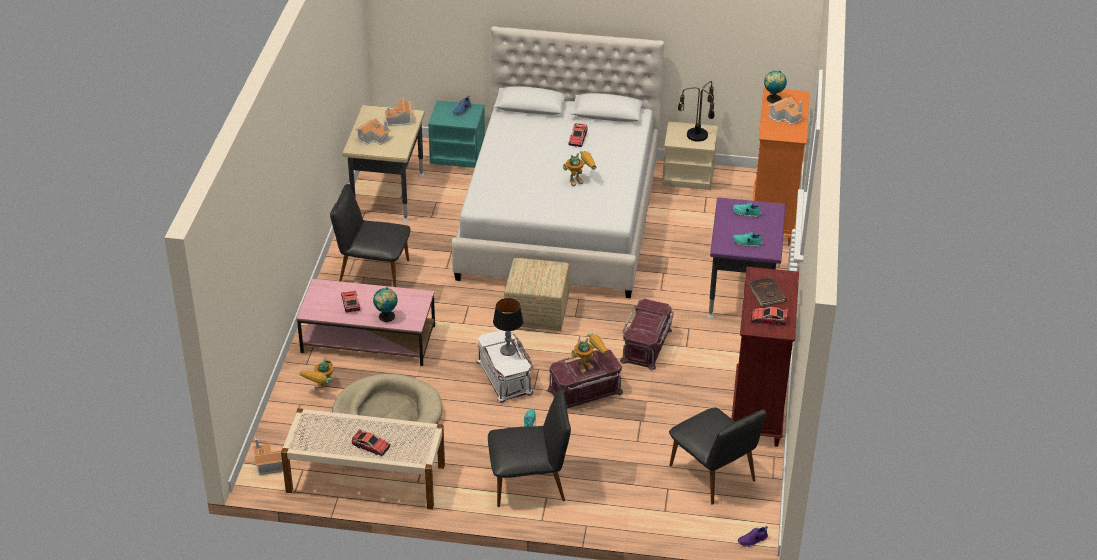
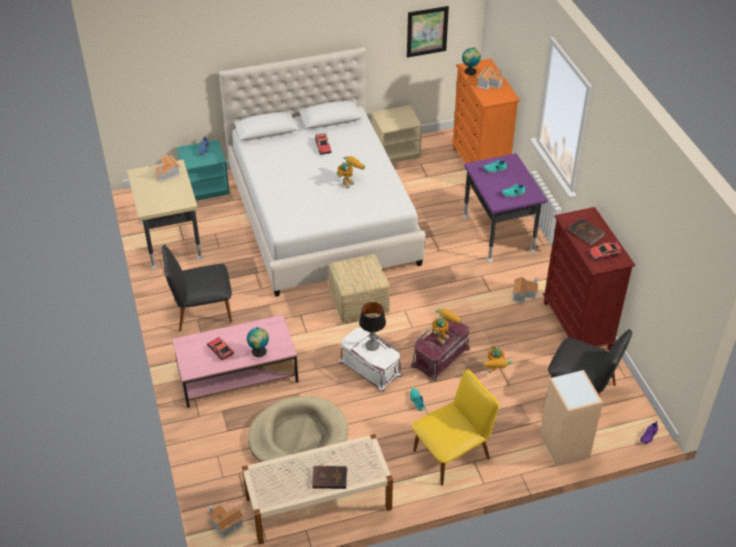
camera: 25 degrees left, 5 degrees up
(321, 389) = (227, 435): toy robot -> toy robot (494, 371)
(371, 446) = (329, 478): toy car -> brown book
(374, 137) = (157, 196): toy house -> toy house (523, 294)
(528, 483) = (451, 454): black chair -> yellow chair
(647, 346) = (460, 301): red storage box -> none
(652, 517) = (564, 446): none -> bookcase
(697, 135) = (401, 117): table lamp -> none
(744, 42) = (427, 31): none -> picture

